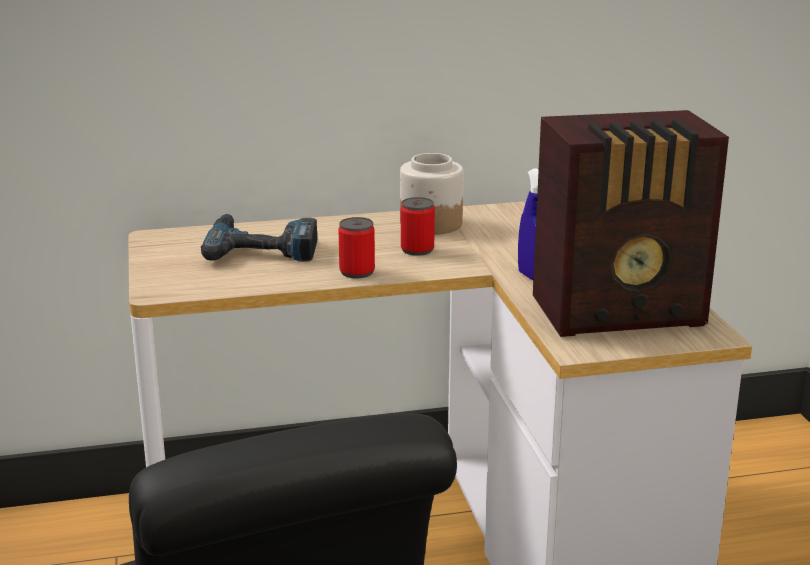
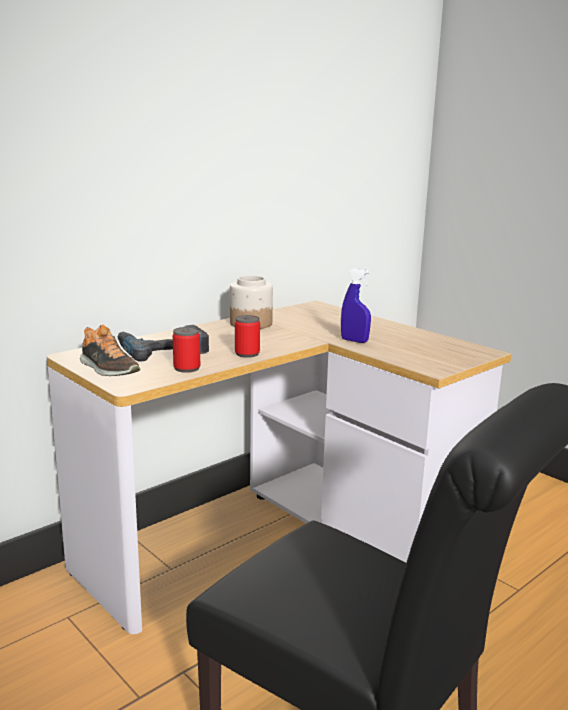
camera: 30 degrees left, 5 degrees down
(168, 264) = (108, 369): none -> shoe
(417, 250) = (265, 337): can -> can (187, 368)
(622, 313) = (428, 349): radio -> none

